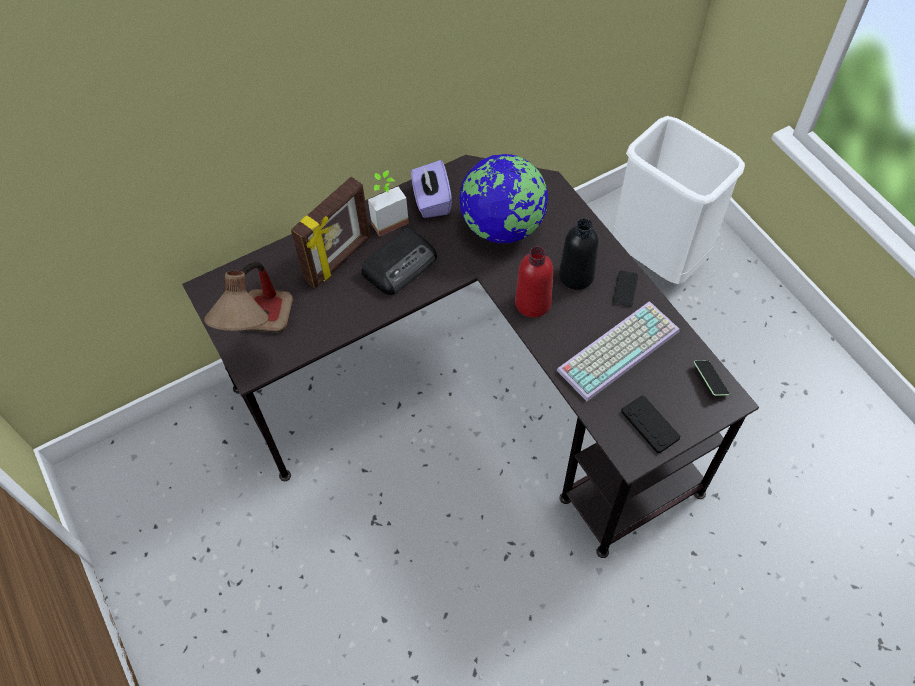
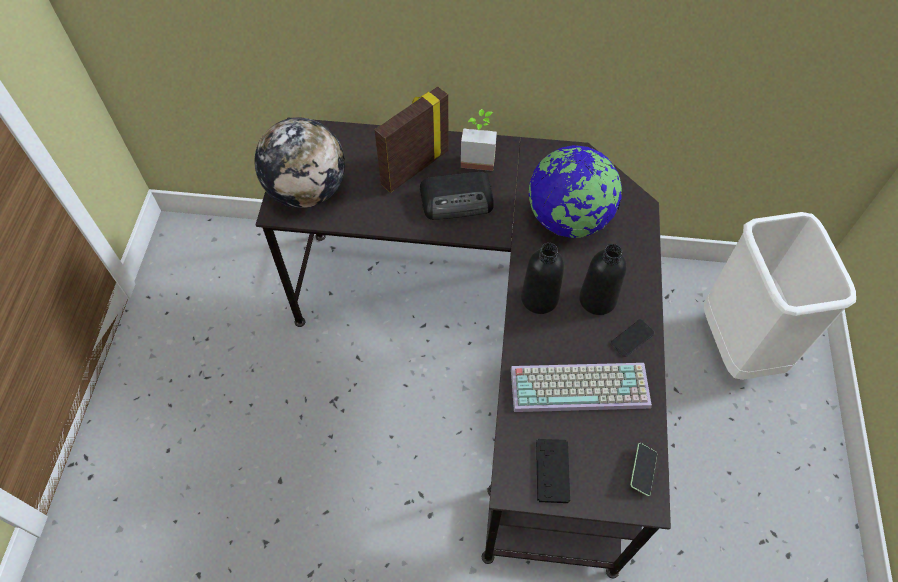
camera: 35 degrees right, 0 degrees up
(262, 336) = (307, 191): table lamp -> globe
(339, 259) = (414, 167): picture frame -> picture frame turned 150 degrees clockwise
(431, 201) = (527, 164): purple tissue box -> none
(533, 303) = (539, 298): red bottle -> black bottle

